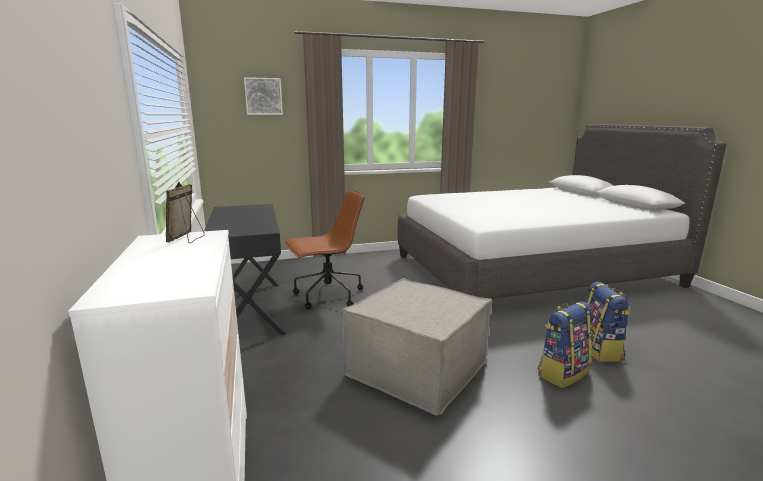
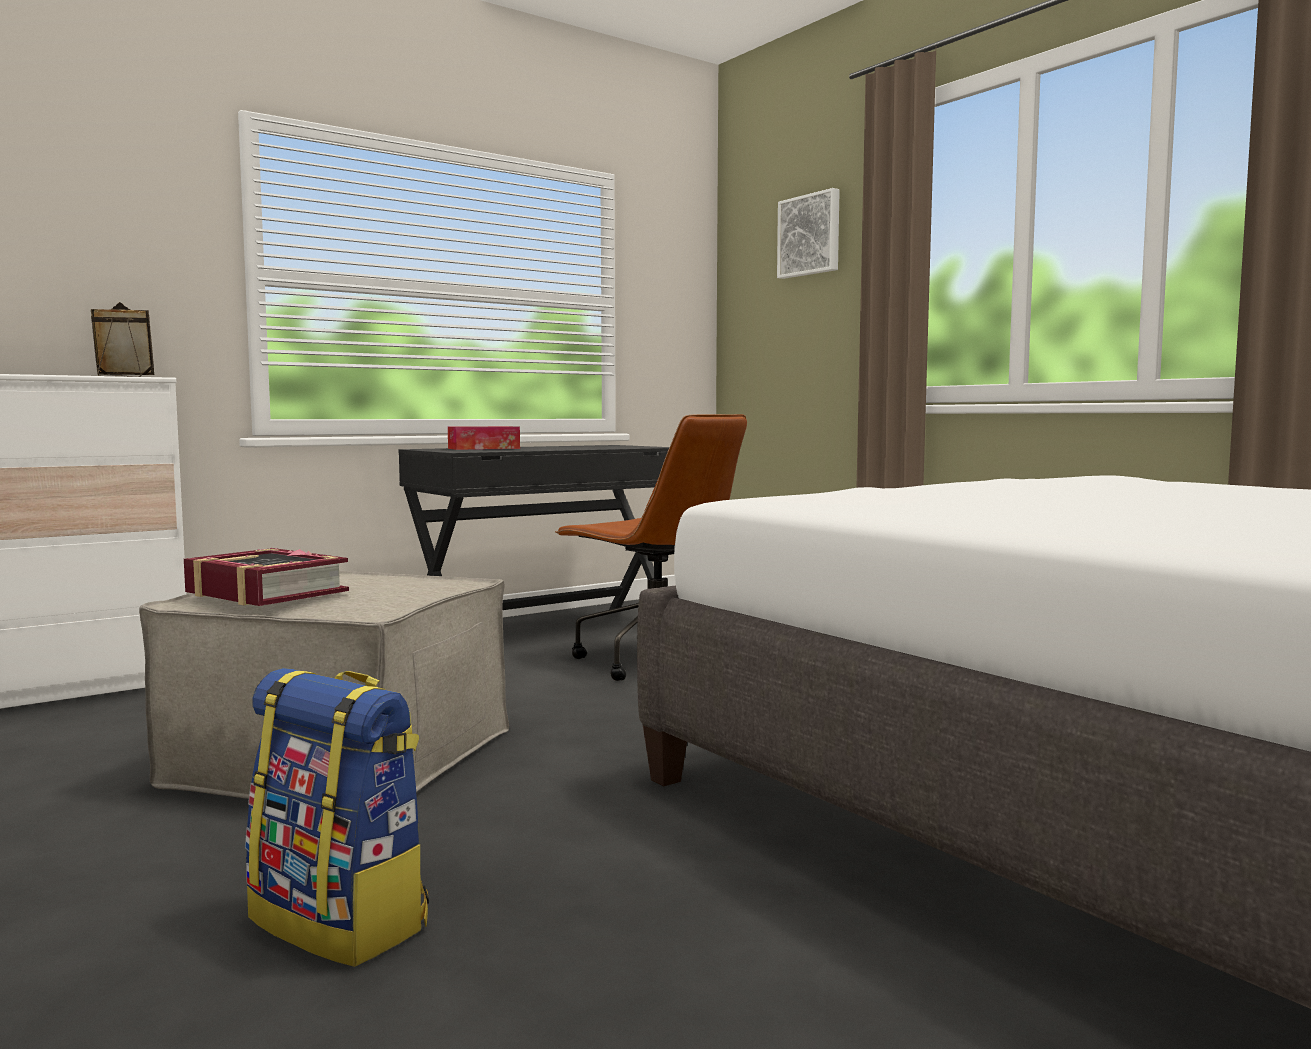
camera: 70 degrees right, 10 degrees down
(234, 226) = (484, 448): none -> tissue box
(433, 313) = (265, 592): none -> book
(600, 350) = (536, 1005): backpack -> none

